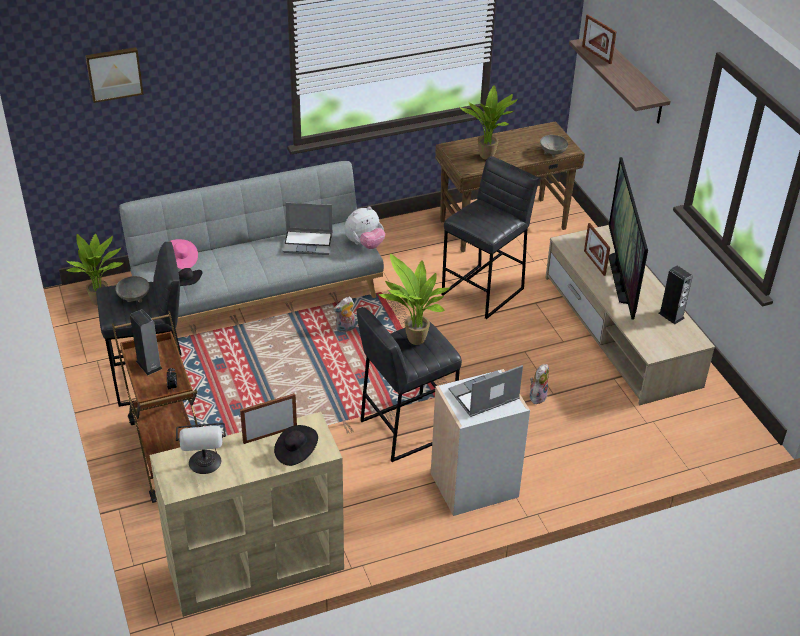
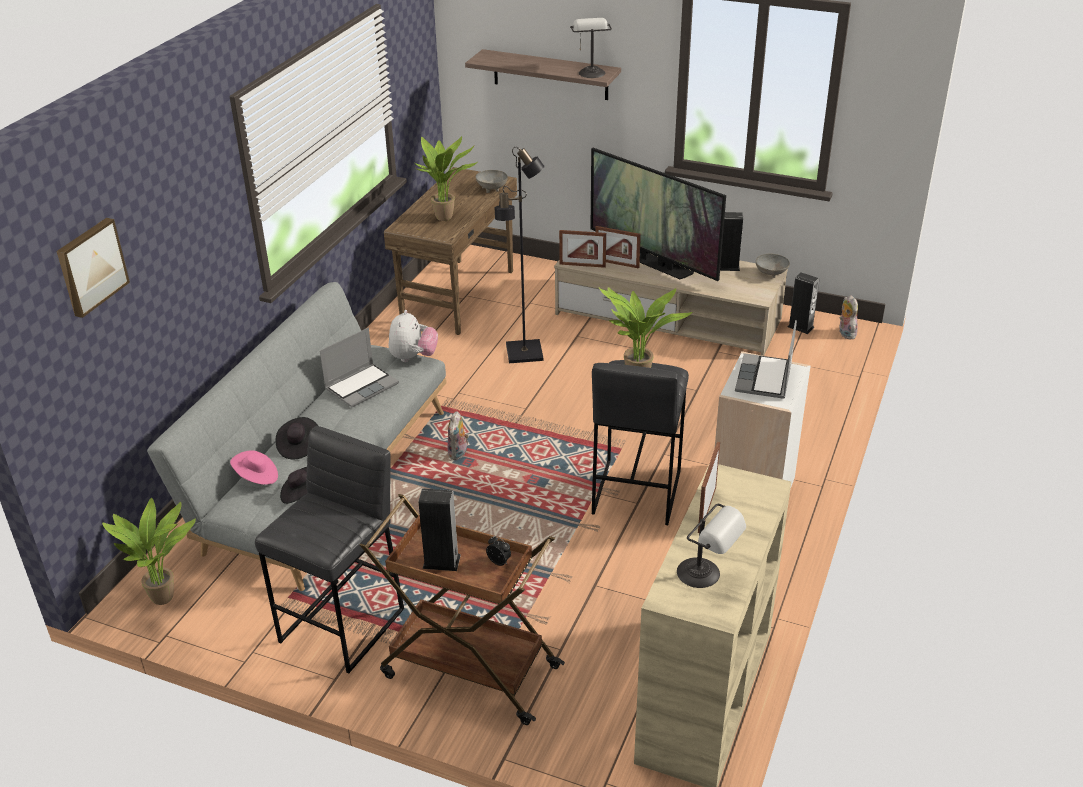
camera: 45 degrees left, 5 degrees down
(133, 297) = (319, 517): grey bowl -> grey bowl (770, 274)
(296, 452) = (752, 505): black hat -> black hat (299, 446)
(483, 291) = (524, 352): grey stool -> black floor lamp
(537, 396) = (688, 399): plush toy -> plush toy (845, 333)
(596, 55) = (507, 63): picture frame -> picture frame (582, 265)
(642, 91) = (590, 71): none -> table lamp
(708, 404) = (800, 327): none -> speaker

